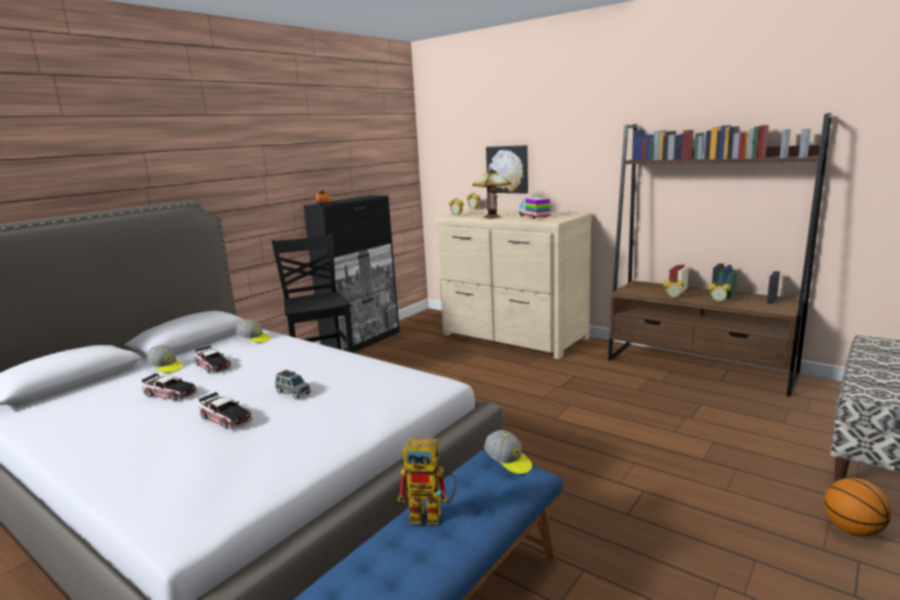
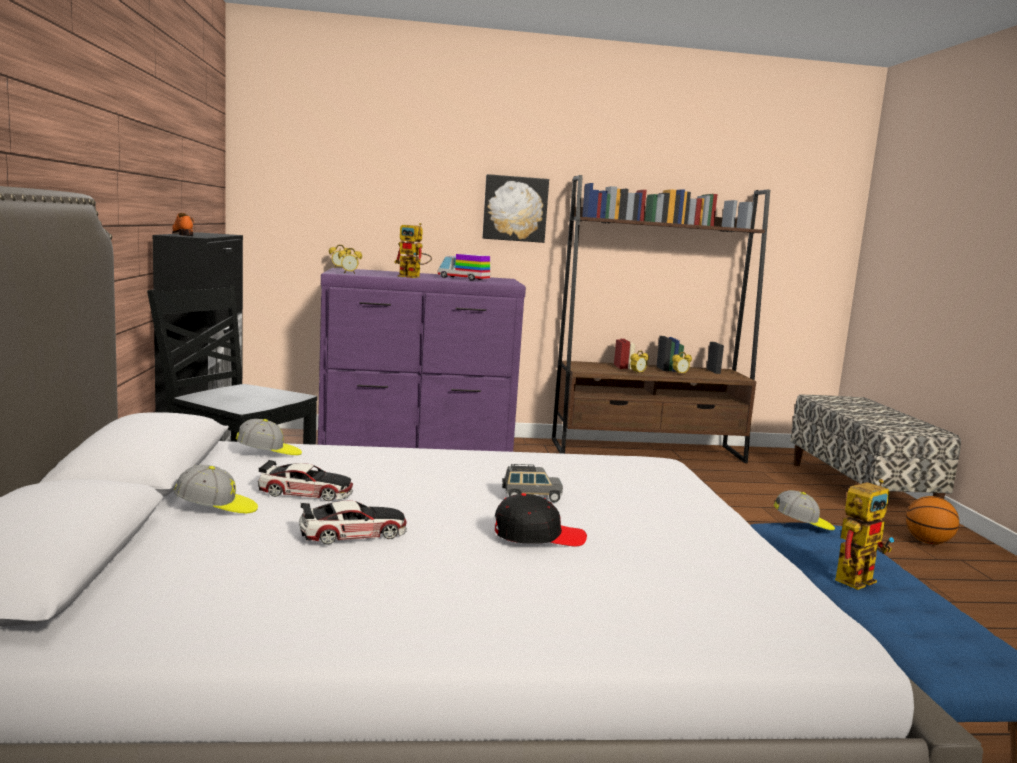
camera: 45 degrees left, 5 degrees down
(226, 418) = (538, 536): toy car -> black cap
(493, 217) = (414, 277): table lamp -> toy robot
(508, 169) = (393, 215): picture -> picture (515, 209)
(513, 337) = (417, 447): beige dresser -> purple dresser

